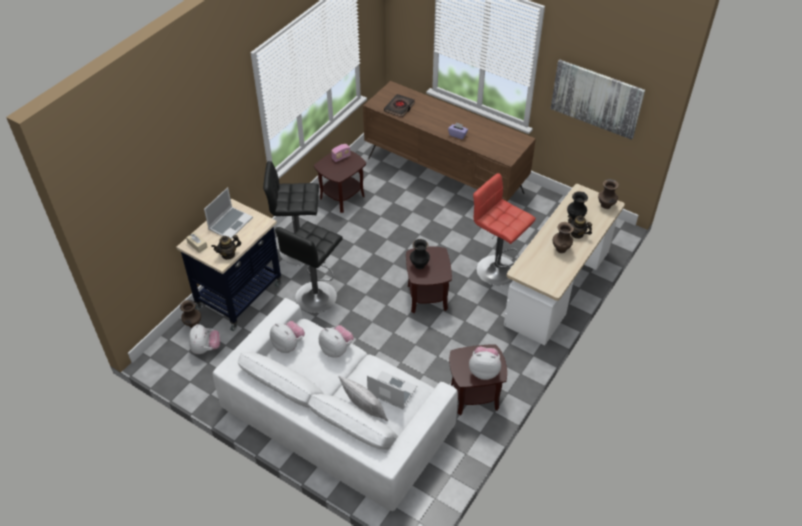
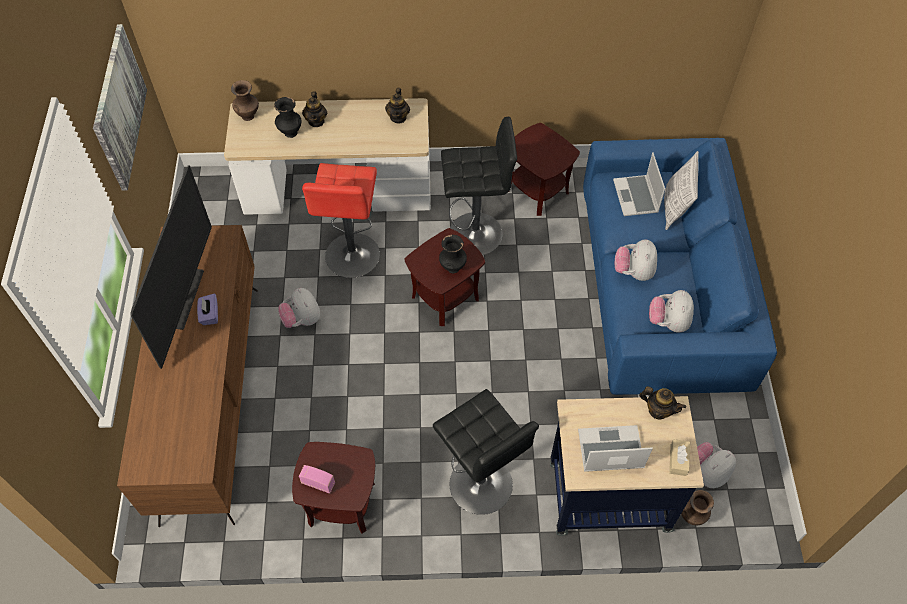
camera: 125 degrees left, 10 degrees up
(315, 297) = (538, 410): black stool -> black stool (476, 234)
(337, 417) = (663, 284): white sofa -> blue sofa
(399, 107) = (187, 426): black book -> none
(475, 131) = (187, 298): none -> television
(484, 371) = (545, 142): plush toy -> plush toy (302, 319)
(550, 274) = (398, 117): none -> teapot
(560, 249) = (352, 125): brown vase -> none

